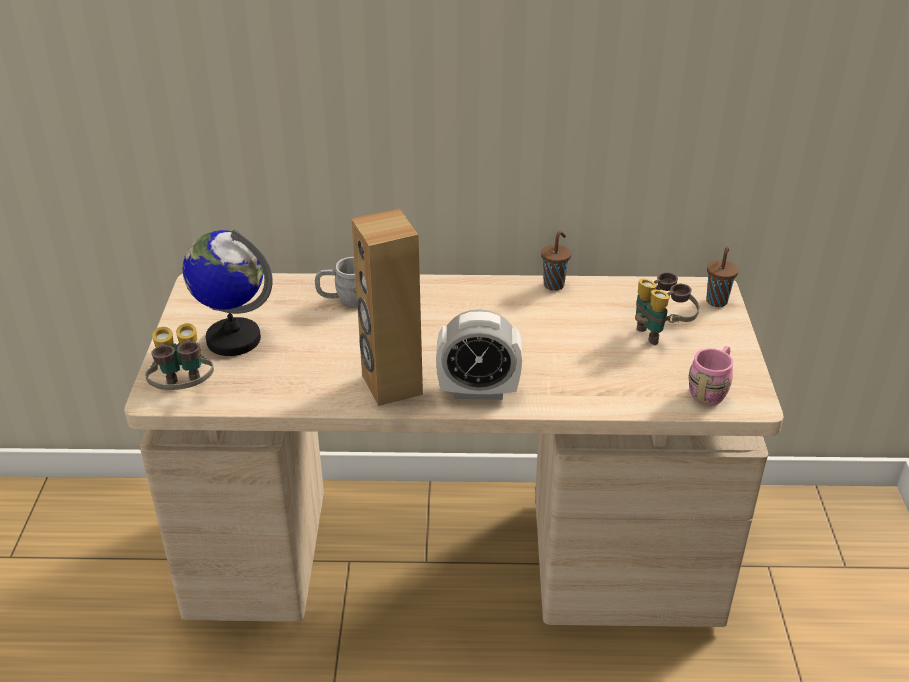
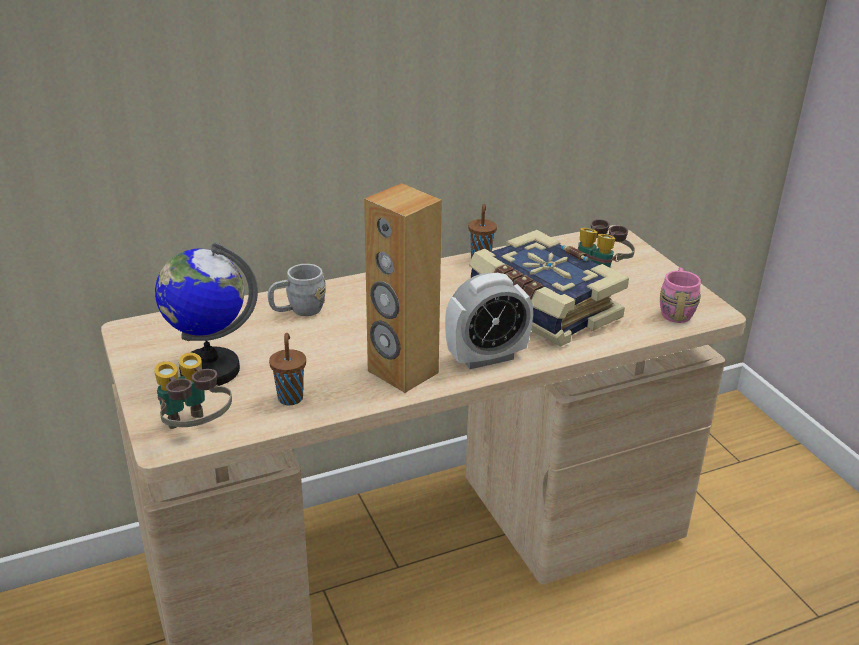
camera: 25 degrees left, 5 degrees down
(571, 354) = (541, 309): none -> book
(717, 300) = (622, 243): brown cup -> brown cup (290, 397)

